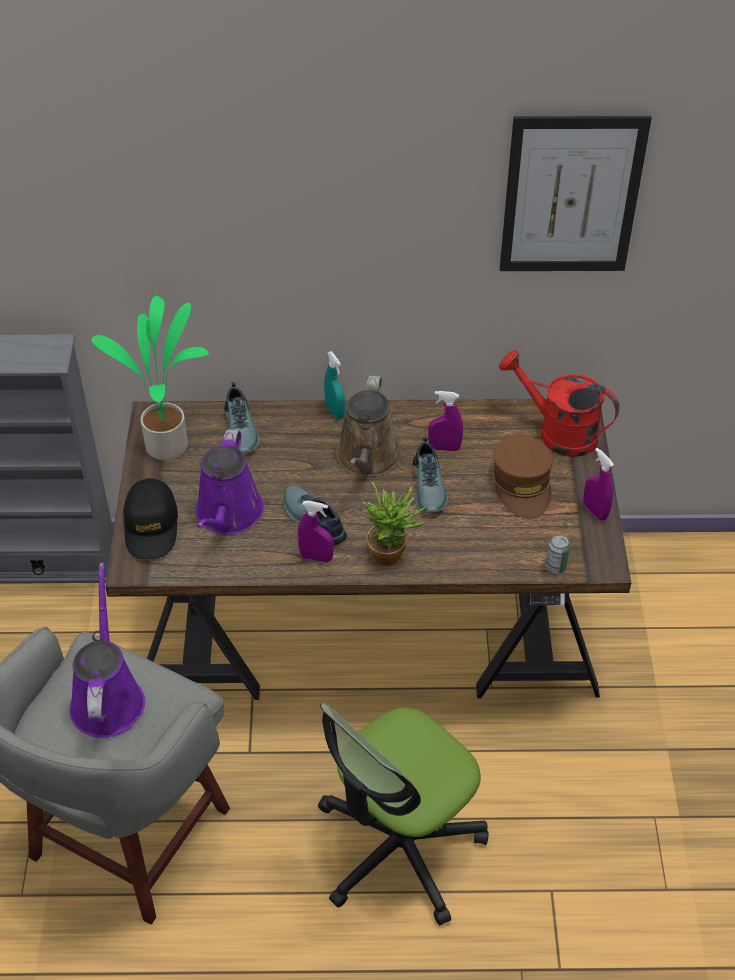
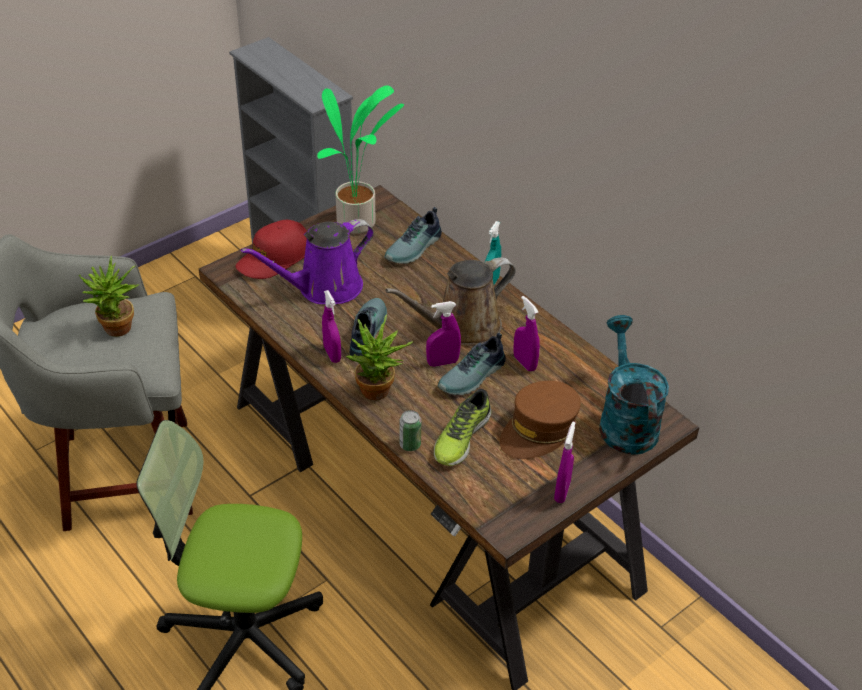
camera: 50 degrees right, 5 degrees down
(108, 697) = (116, 332): purple watering can -> potted plant
(151, 526) = (274, 258): black cap -> red cap
(396, 494) = (442, 362): none -> purple spray bottle
(488, 534) = (461, 437): none -> shoe
(555, 566) = (470, 498): can -> can (410, 444)
(557, 432) = (625, 420): red watering can -> turquoise watering can
(571, 196) = (706, 177): picture -> none

